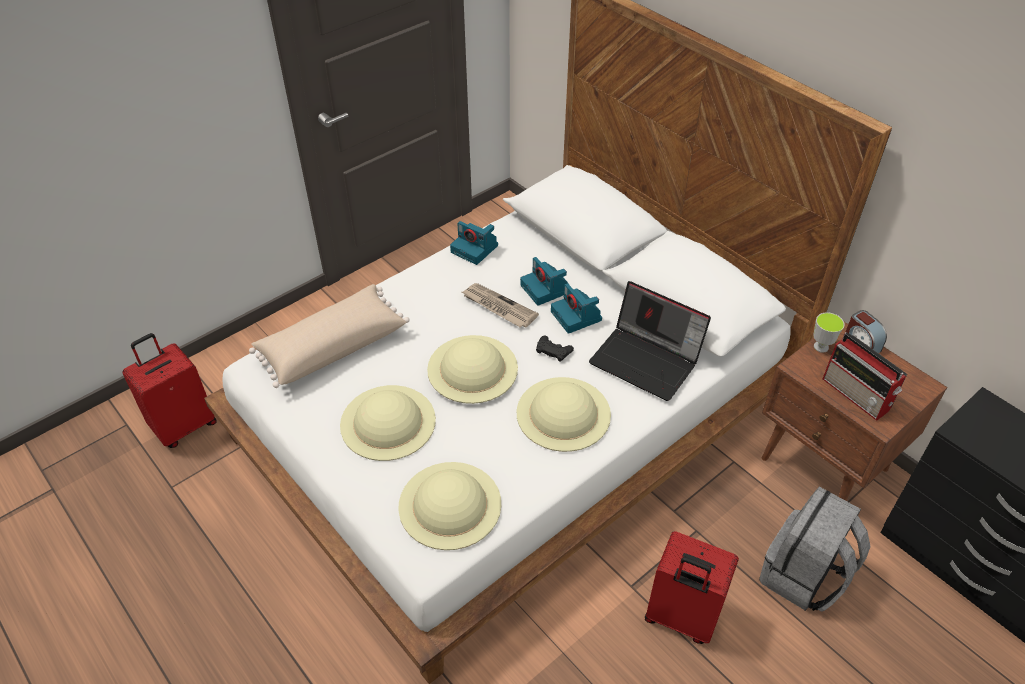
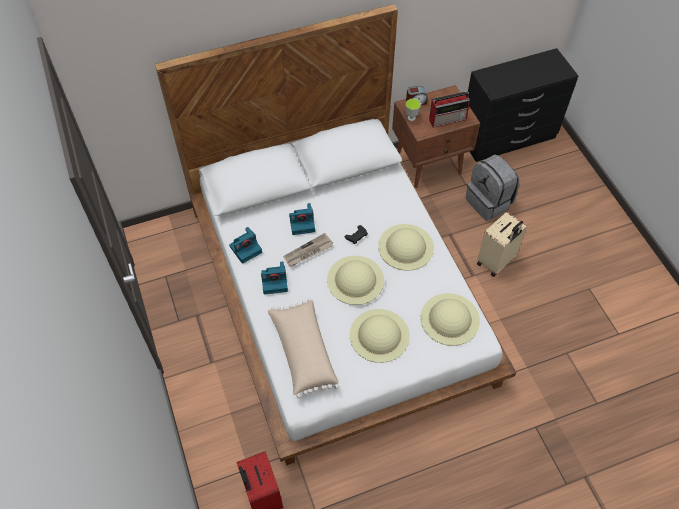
camera: 70 degrees left, 10 degrees up
(577, 316) = (333, 215): camera -> camera (275, 281)
(647, 360) = (382, 195): laptop -> none
(680, 618) = (496, 262): red suitcase -> beige suitcase

